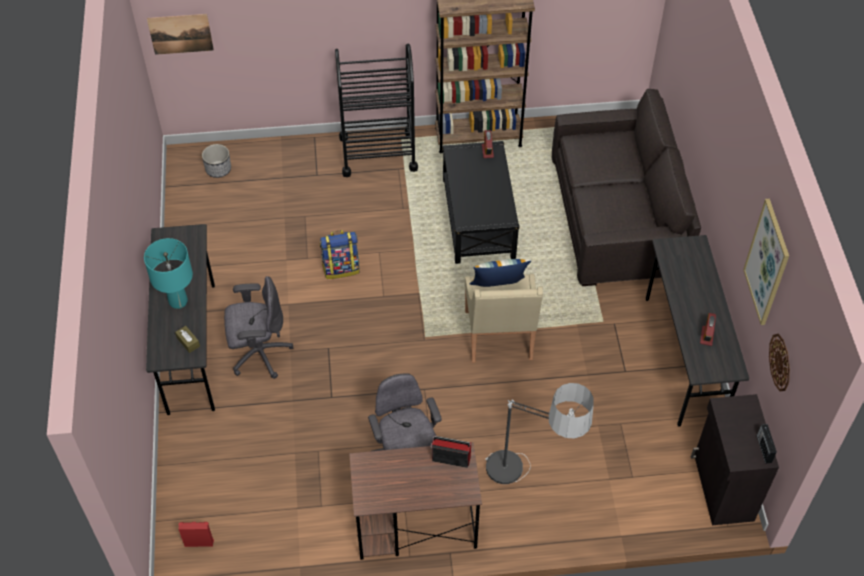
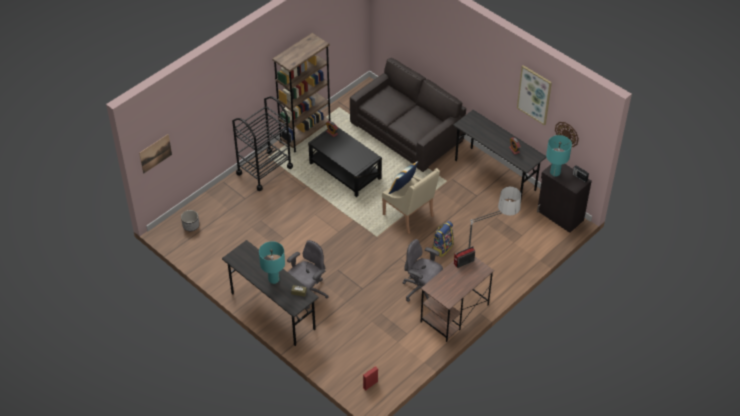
camera: 40 degrees left, 5 degrees down
(341, 268) = (305, 232): backpack -> backpack (442, 248)
(730, 414) = (555, 173): none -> turquoise table lamp

